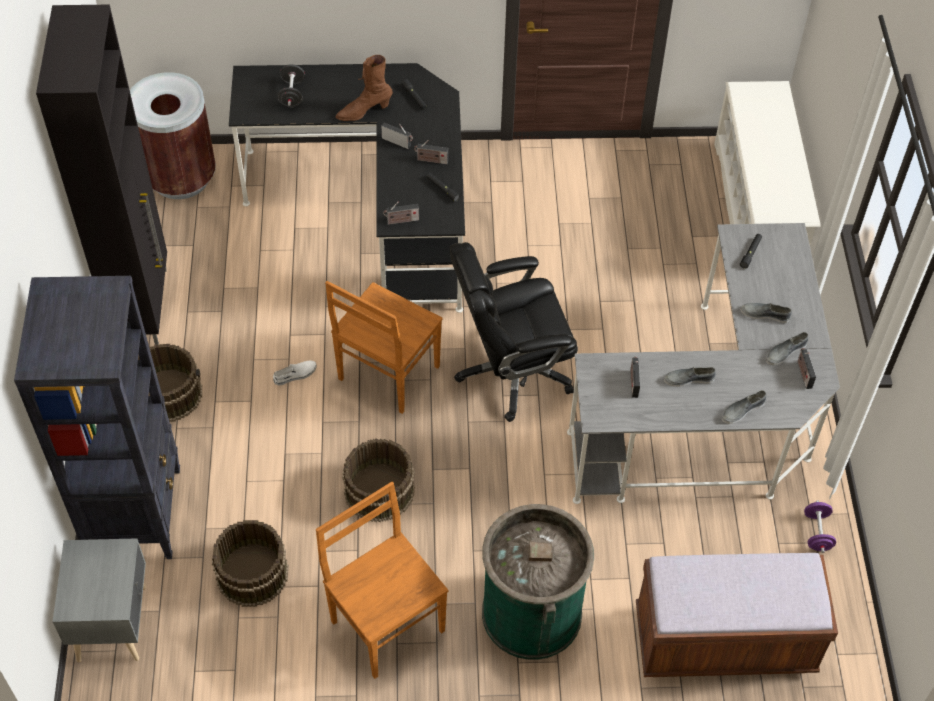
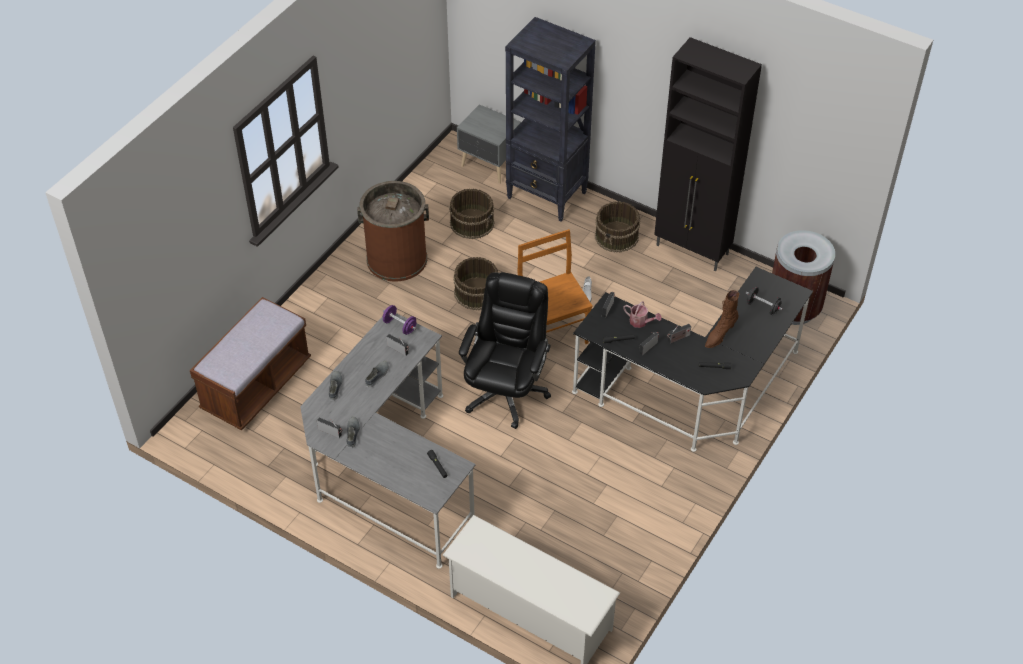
camera: 125 degrees right, 5 degrees down
(364, 111) = (720, 335): brown boot -> brown boot turned 150 degrees counterclockwise
(386, 623) = (397, 259): brown chair -> brown trash can
(399, 183) = (641, 322): none -> watering can
(532, 613) = (348, 317): green trash can -> none
(765, 314) = (387, 441): grey shoe -> none
(817, 533) = (272, 471): purple dumbbell -> purple dumbbell (400, 326)

